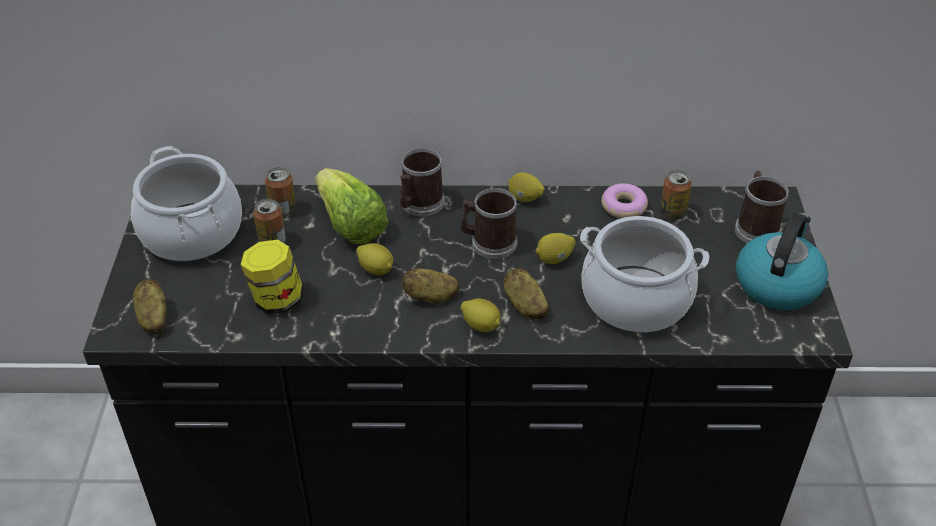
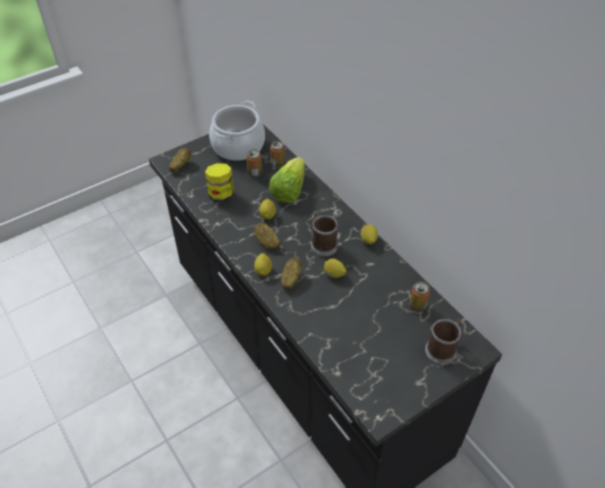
camera: 55 degrees right, 5 degrees up
(419, 205) = (325, 205): mug -> none
(623, 207) = (401, 282): donut -> none
(636, 300) = (333, 321): cooking pot -> none
(777, 283) = (404, 379): kettle -> none

